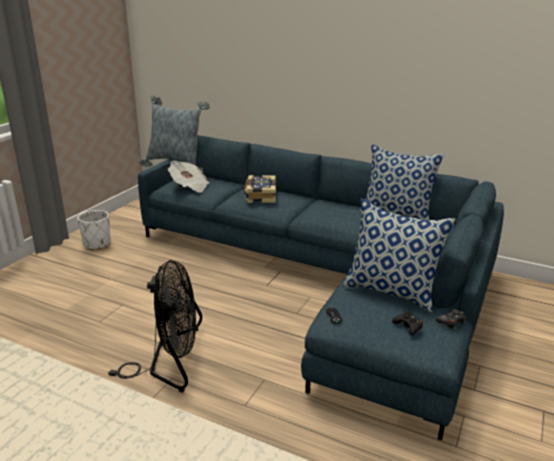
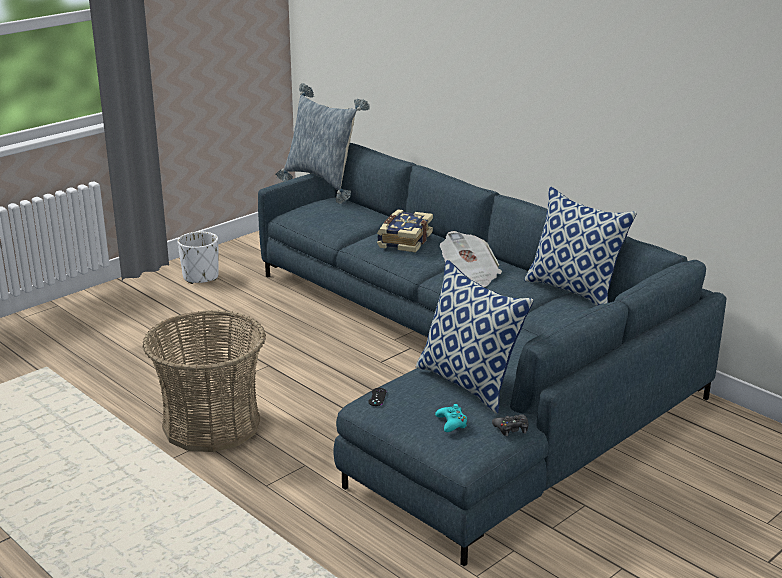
camera: 20 degrees right, 0 degrees up
(169, 360) = (211, 425): black fan -> basket
(189, 186) = (322, 215): newspaper -> newspaper (470, 274)
(408, 327) = (452, 423): black game controller -> turquoise game controller

